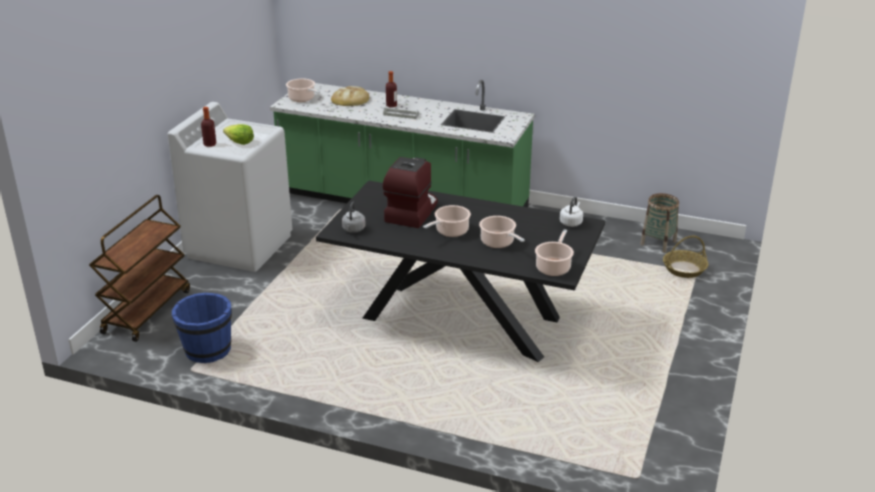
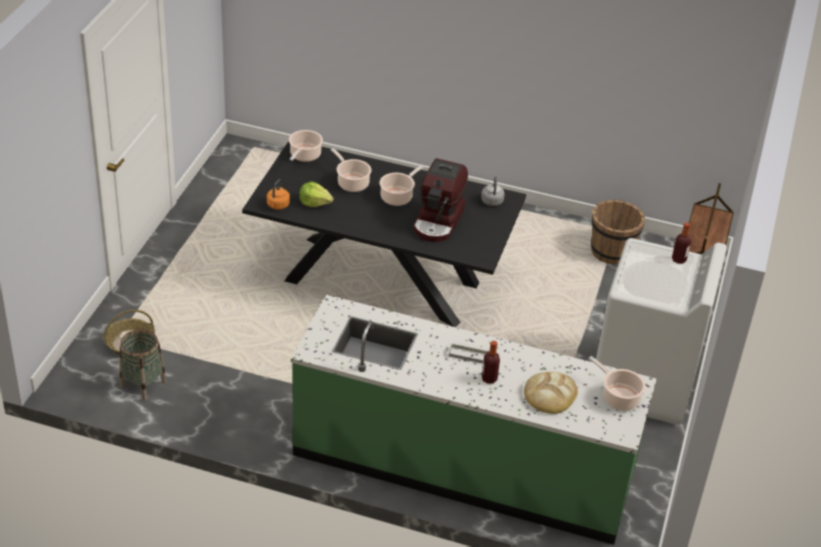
camera: 175 degrees right, 10 degrees up
(207, 350) = (611, 251): blue bucket -> brown bucket
(240, 142) = (647, 263): lettuce -> lettuce (314, 202)
(571, 222) = (277, 206): white kettle -> orange kettle

